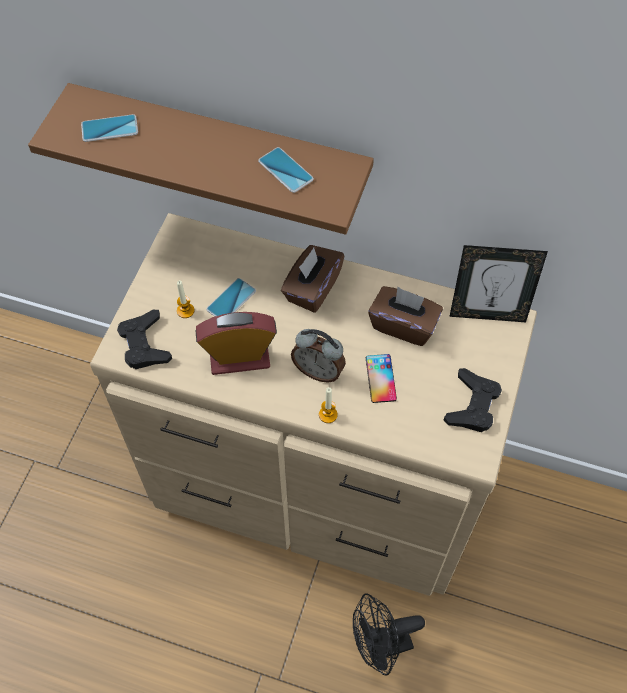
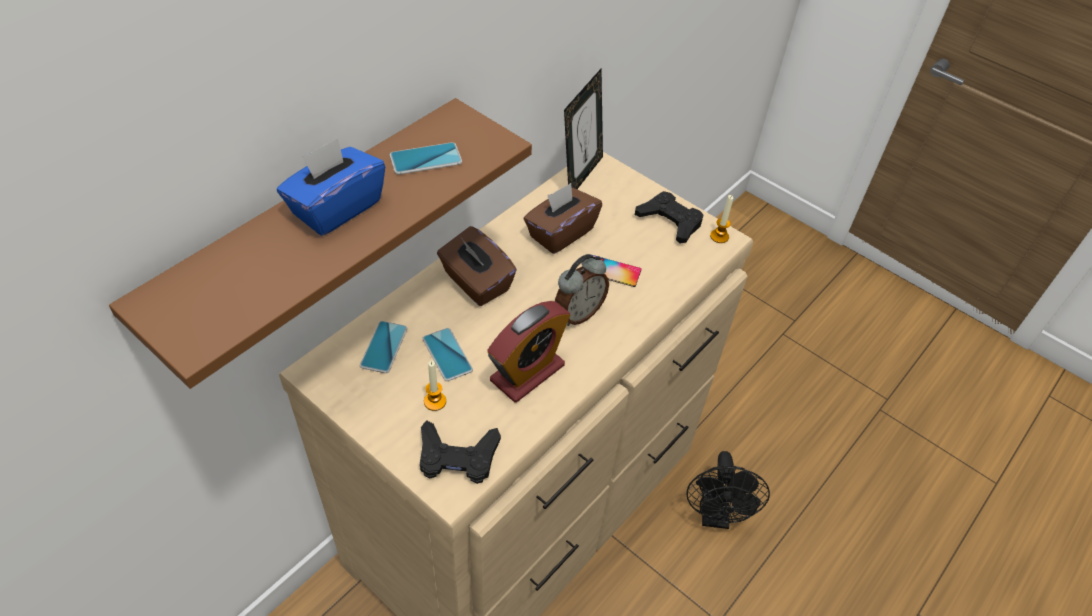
camera: 70 degrees left, 10 degrees down
(109, 129) = (235, 284): phone -> phone (384, 347)
(205, 144) = (336, 208): none -> blue tissue box
(239, 358) = (527, 373): alarm clock -> alarm clock turned 150 degrees counterclockwise
(328, 415) = (632, 324): candle -> candle (719, 236)

